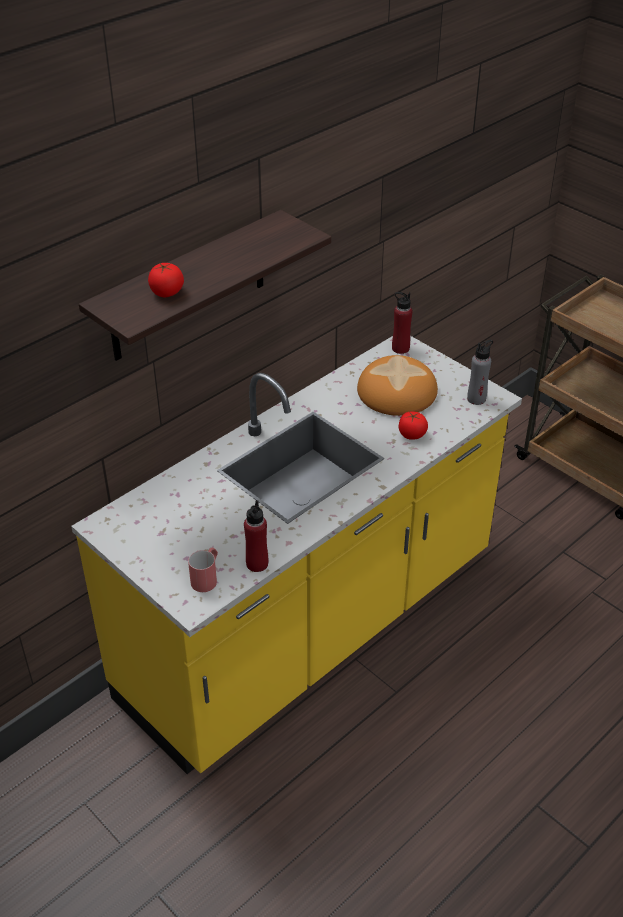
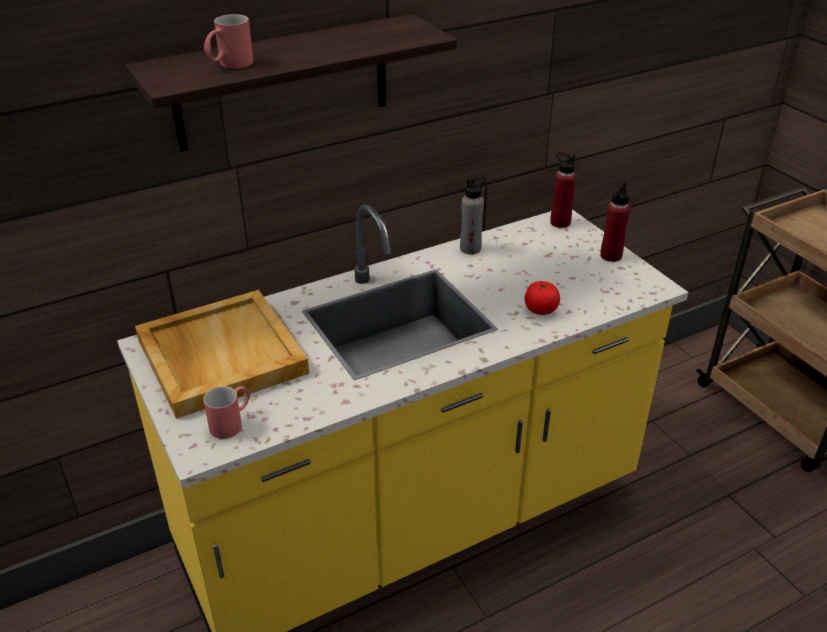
camera: 15 degrees right, 5 degrees down
(167, 293) = (229, 65): tomato -> red mug
(168, 523) = (220, 356): none -> beige tray
(257, 564) = (297, 418): red bottle -> red bottle (610, 256)
(396, 392) = (539, 264): bread -> none
(476, 399) = (632, 284): grey bottle -> grey bottle (470, 248)

